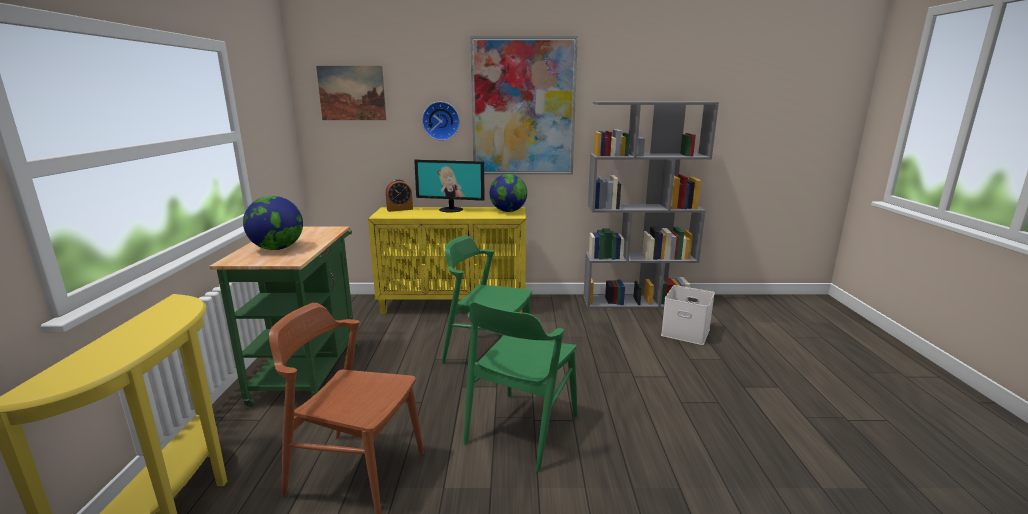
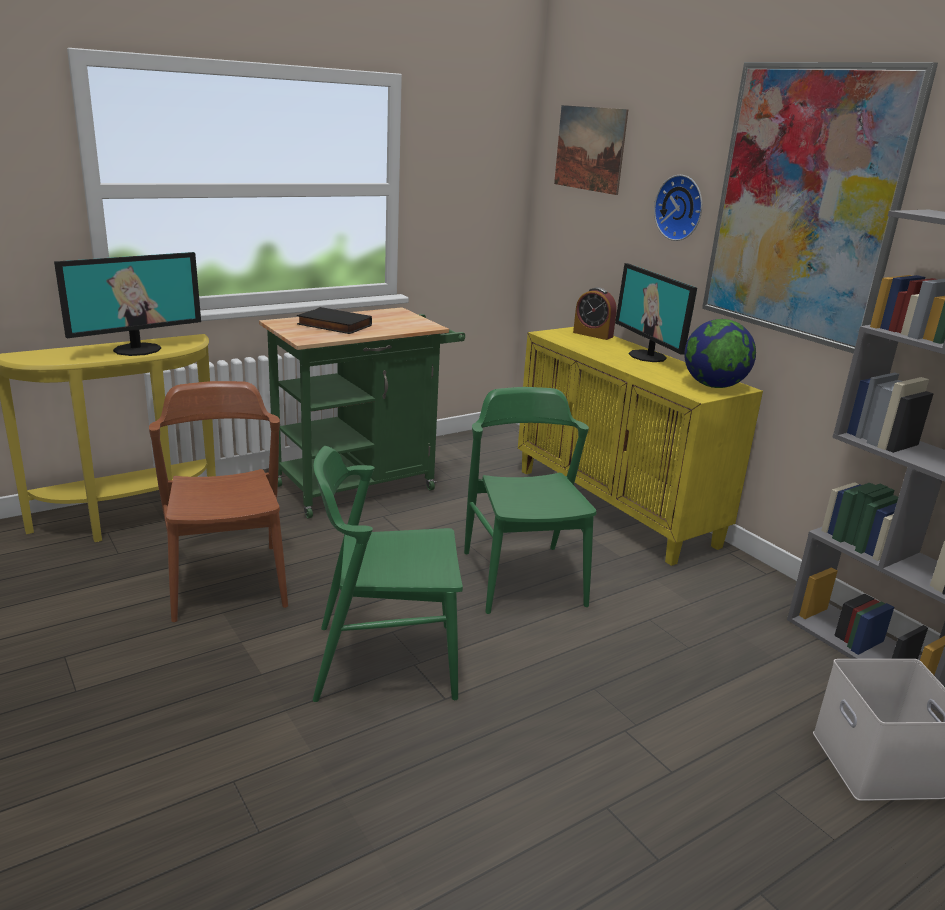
camera: 55 degrees right, 5 degrees up
(156, 325) = (137, 349): none -> monitor
(277, 248) = (333, 325): globe -> black book

